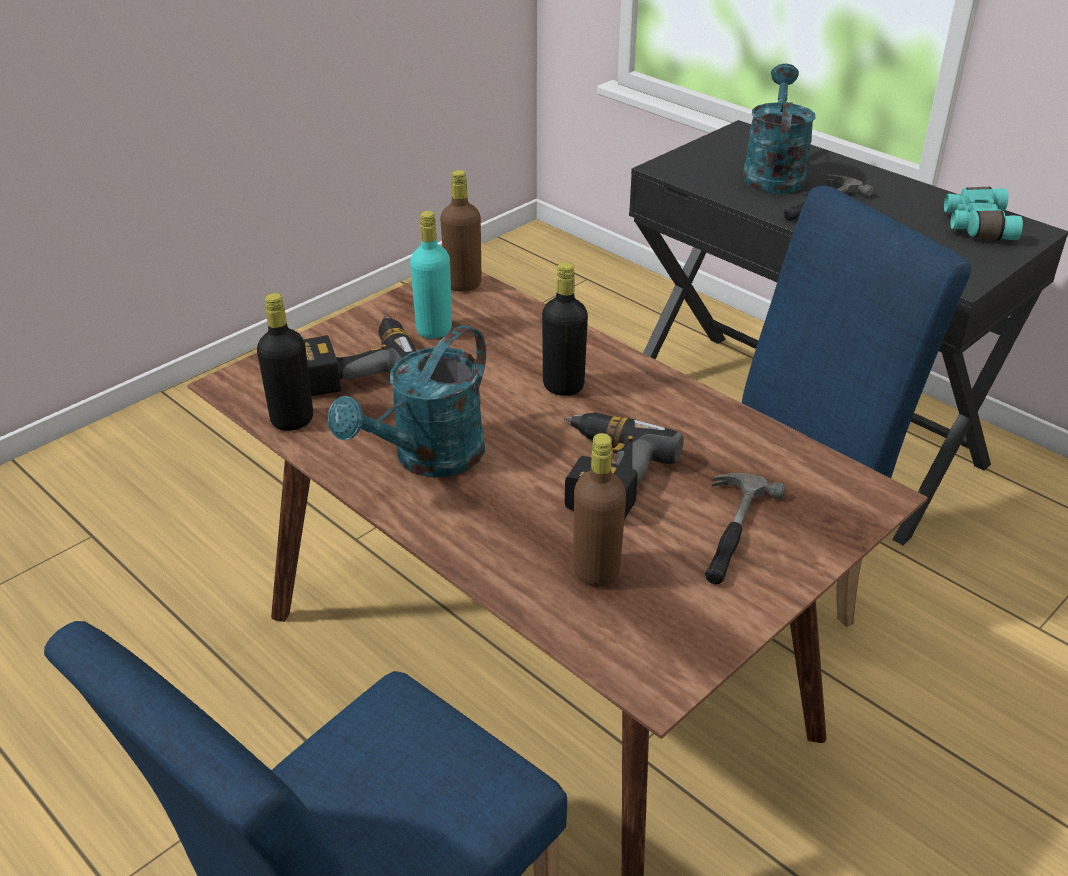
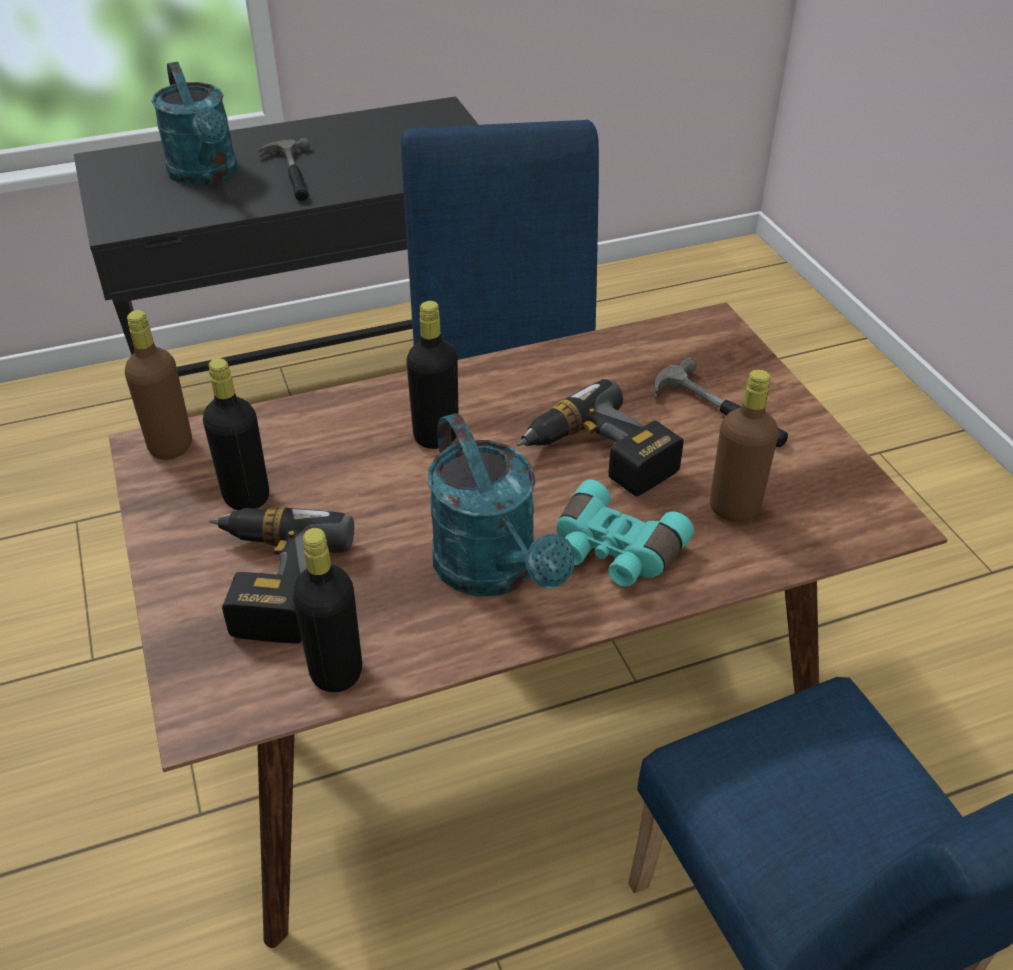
camera: 65 degrees left, 5 degrees up
(434, 330) = (246, 497): turquoise bottle -> black bottle
(773, 173) = (207, 175): turquoise watering can -> turquoise watering can turned 150 degrees counterclockwise
(976, 225) = (408, 125): turquoise binoculars -> turquoise binoculars (613, 552)

